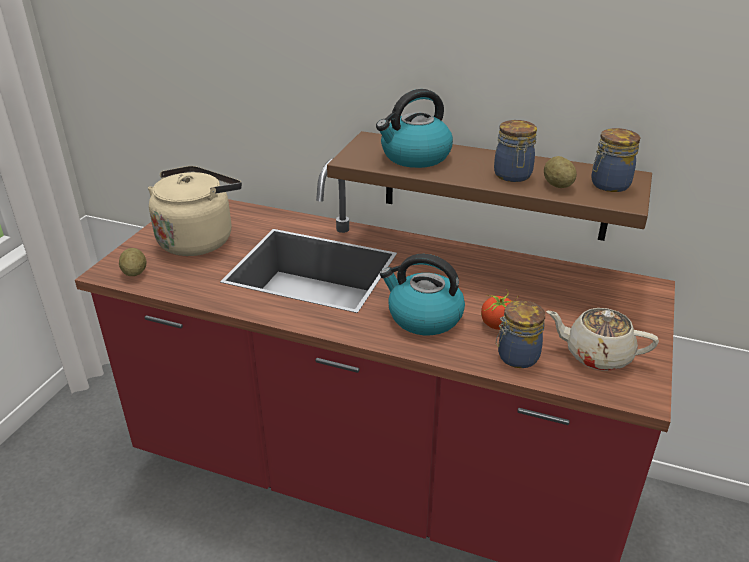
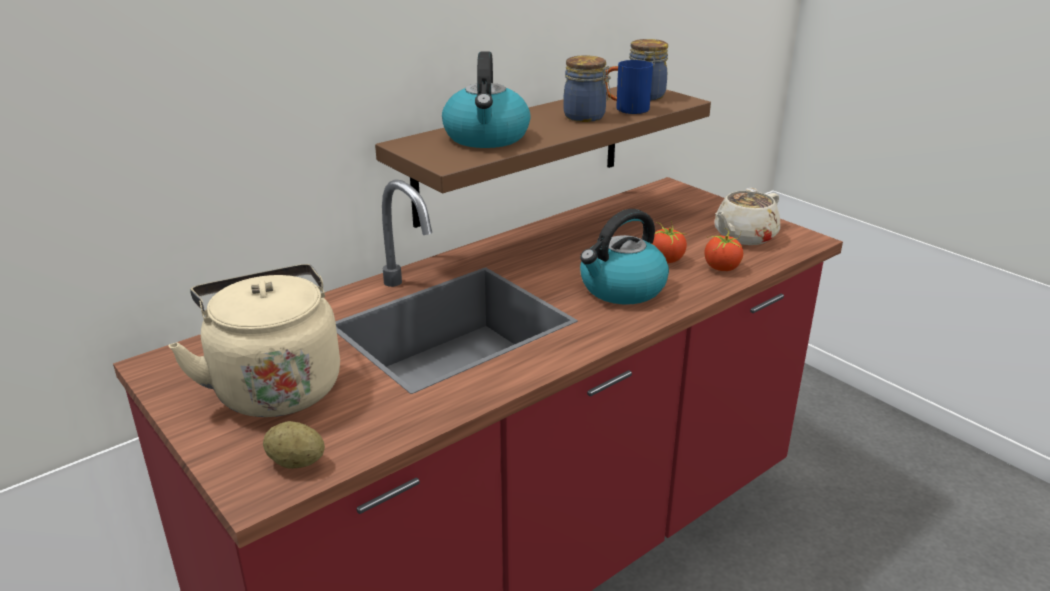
camera: 60 degrees left, 5 degrees down
(516, 357) = (721, 268): jar -> tomato
(557, 185) = (625, 109): potato -> blue mug

